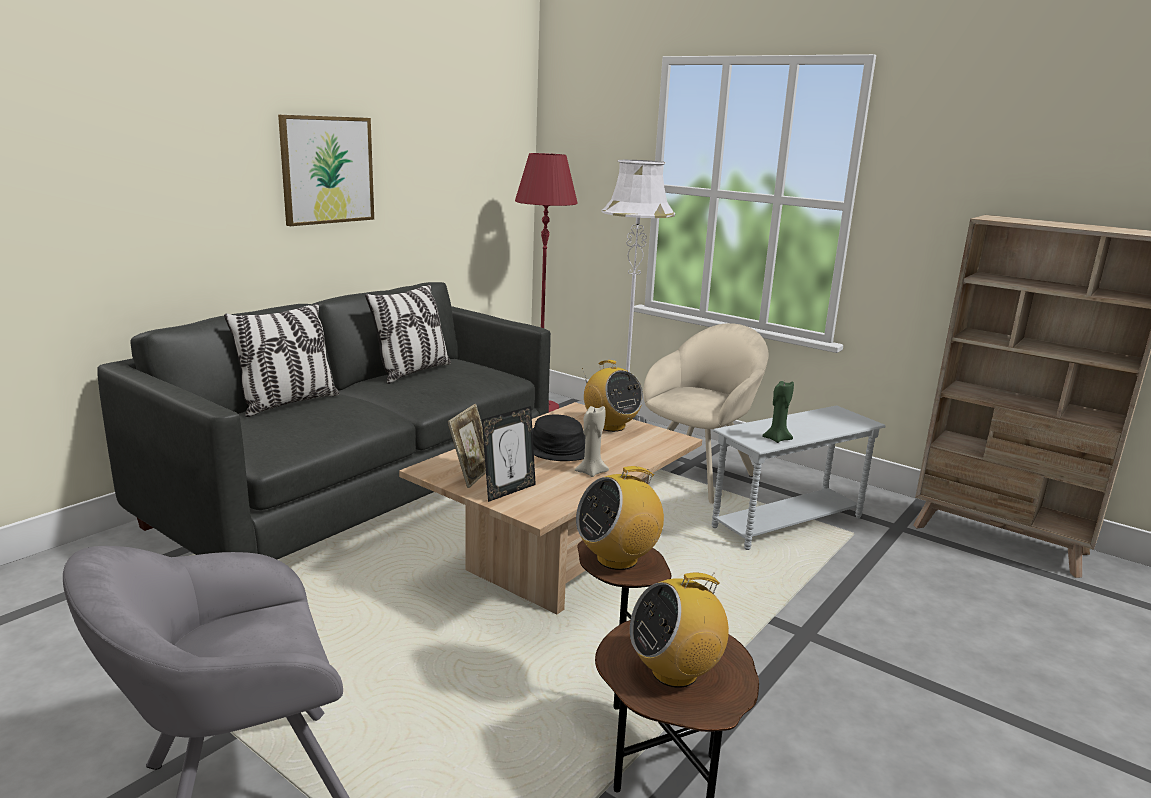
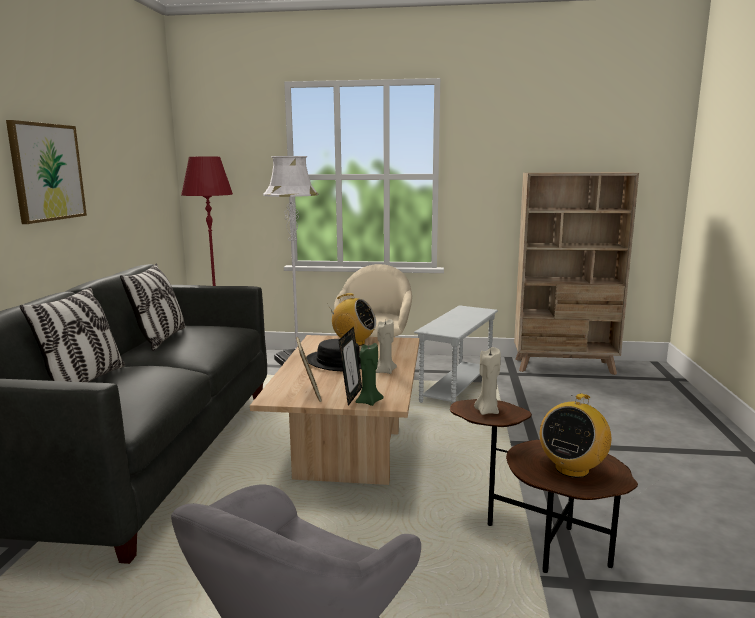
camera: 30 degrees left, 5 degrees down
(617, 559) = (487, 411): radio -> beige candle
(776, 439) = (457, 328): green candle -> green candle (368, 402)

